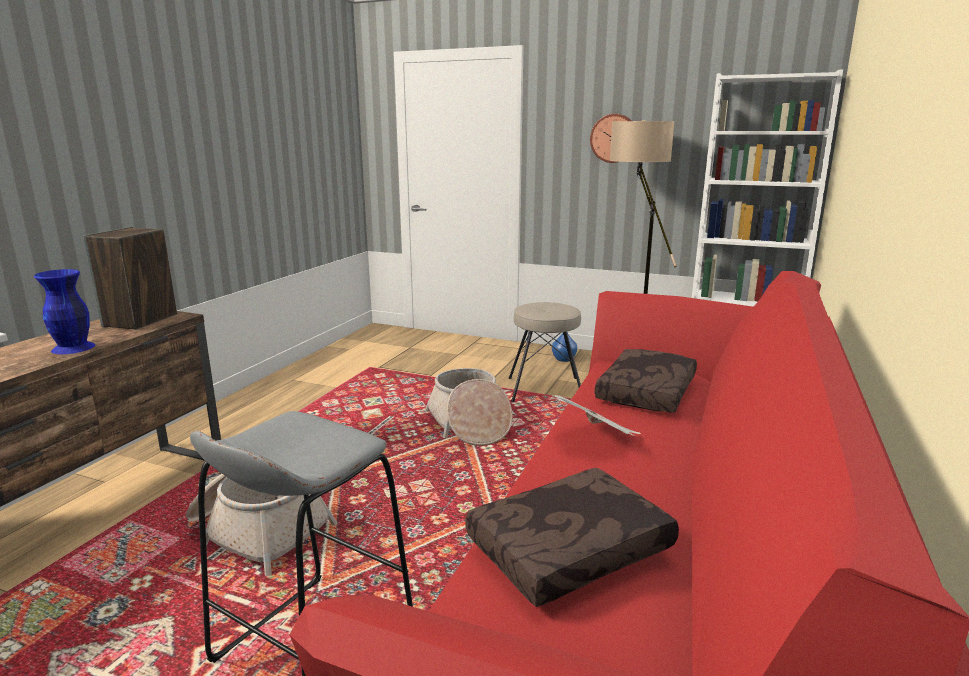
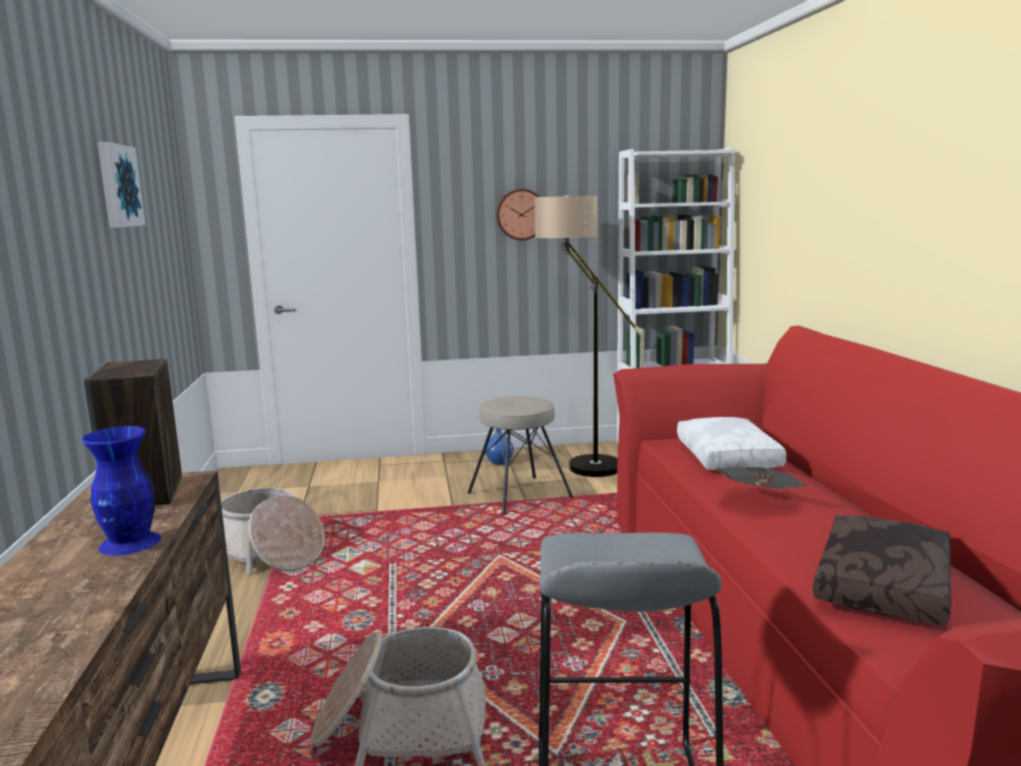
camera: 30 degrees left, 5 degrees down
(257, 106) = (117, 186): none -> picture
(469, 424) = (488, 548): basket -> basket (269, 553)
(648, 393) = (729, 457): brown pillow -> white pillow

